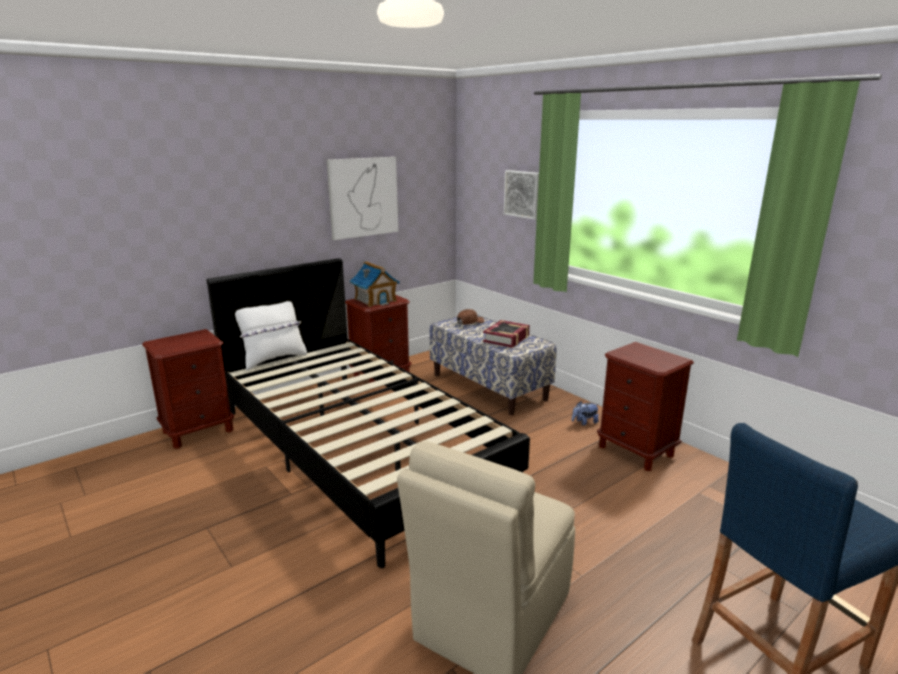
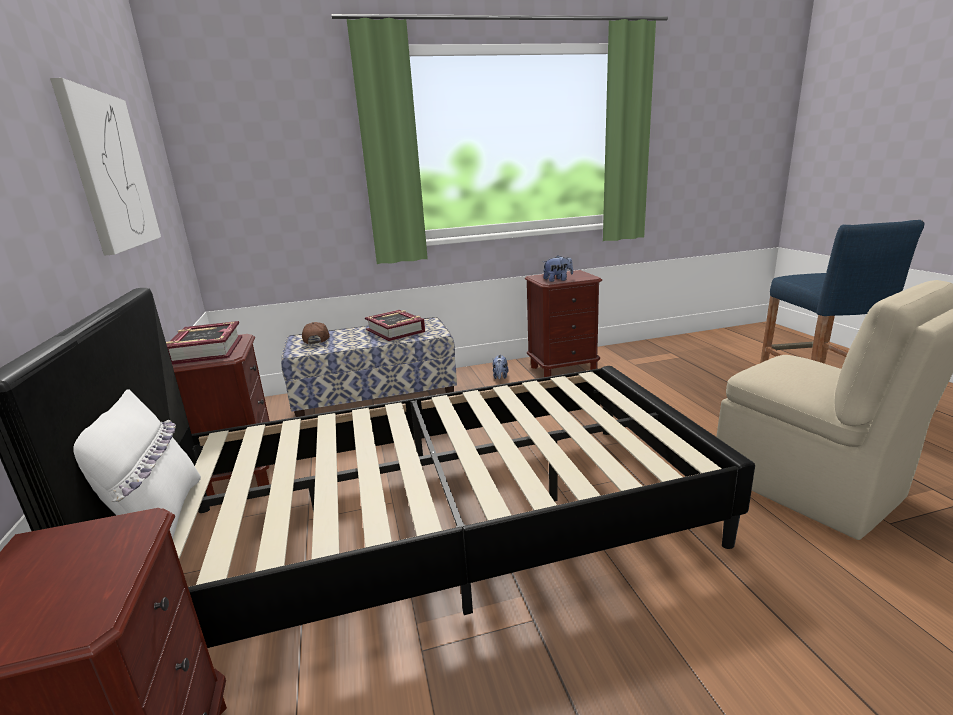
camera: 65 degrees left, 0 degrees up
(375, 300) = (207, 350): toy house -> book
(523, 194) = (320, 158): picture -> none
(630, 356) = (558, 280): none -> plush toy

